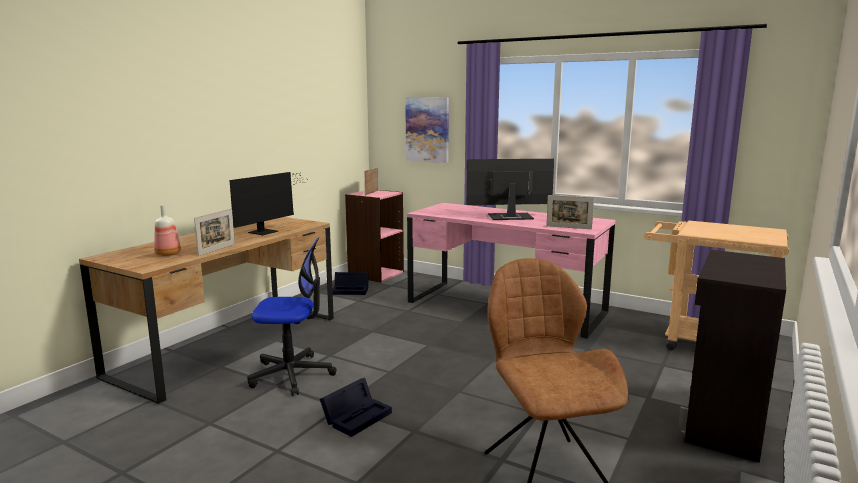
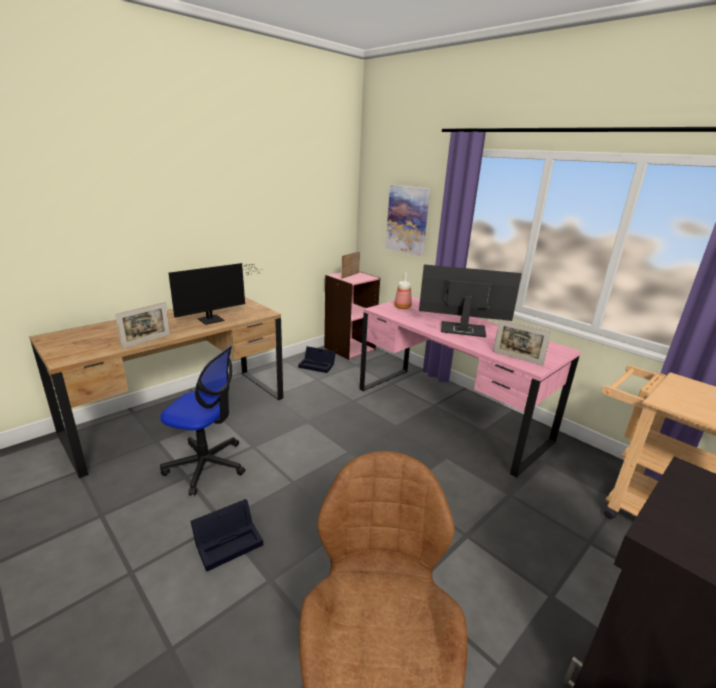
camera: 15 degrees right, 10 degrees up
(169, 254) = (102, 341): bottle -> bottle (403, 307)

